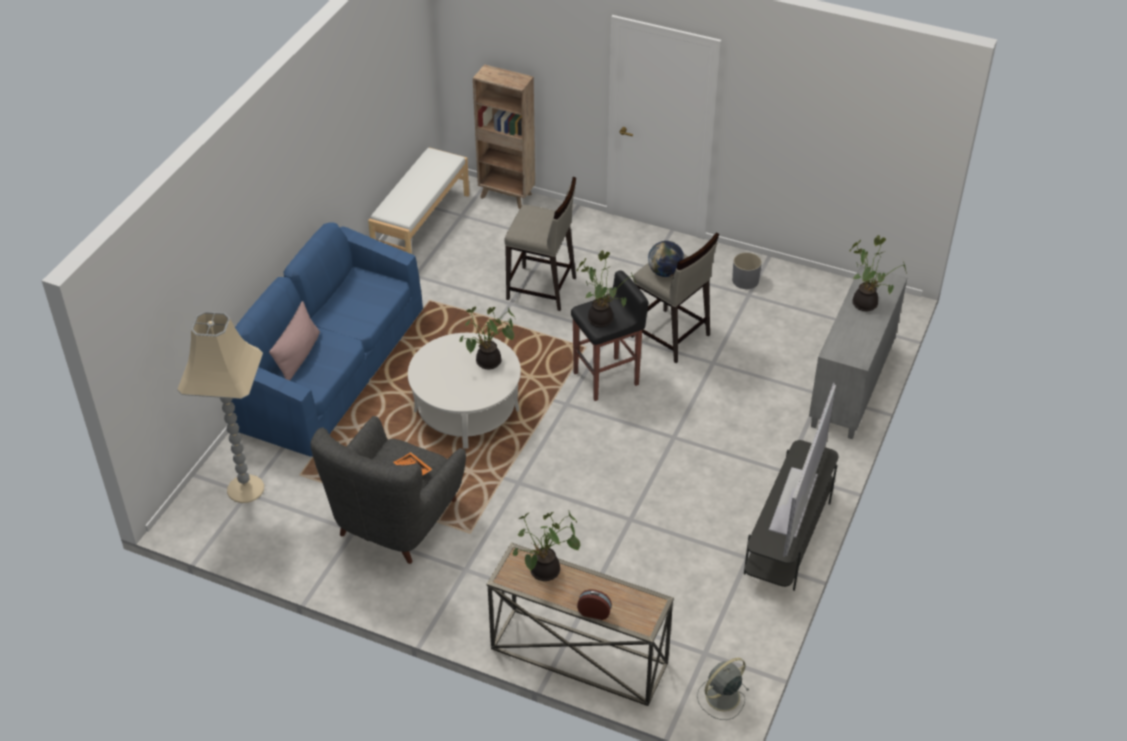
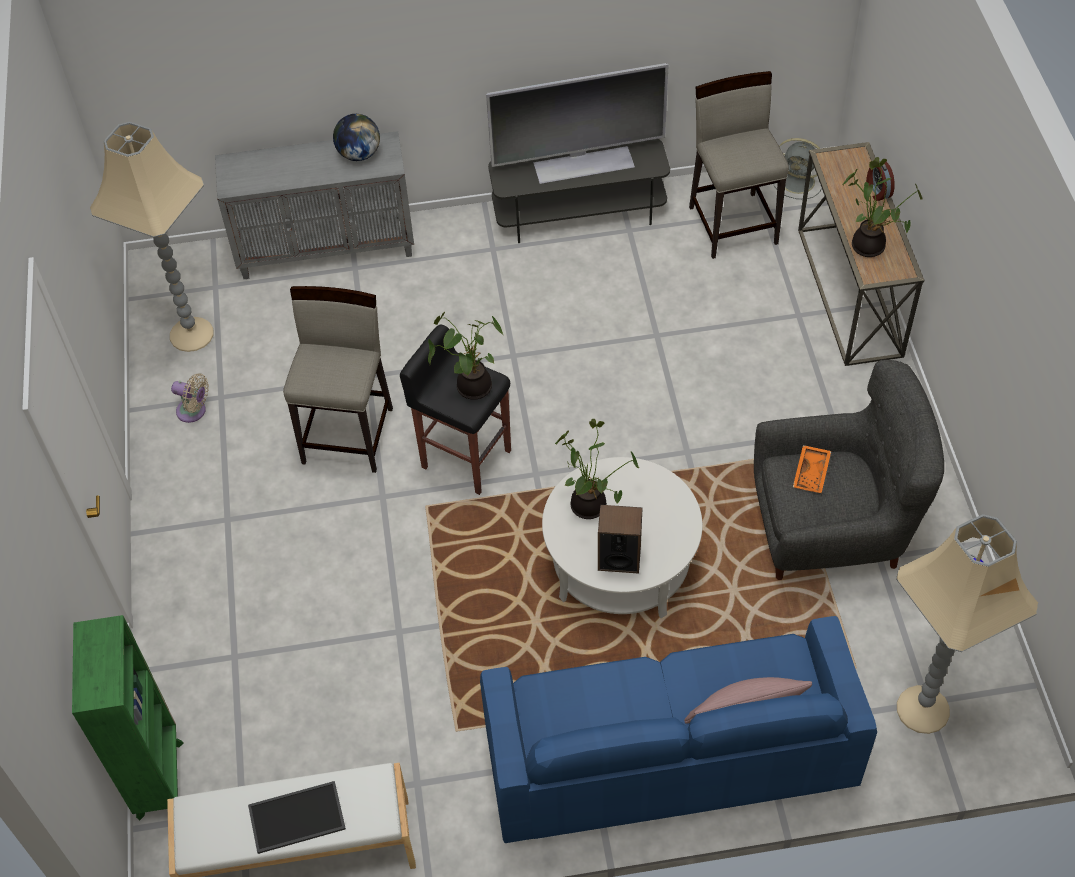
camera: 120 degrees left, 10 degrees up
(412, 187) = (296, 819): none -> tray
(441, 357) = (619, 558): none -> speaker
(507, 196) = (160, 777): brown bookcase -> green bookcase
(542, 289) = (346, 612): beige stool -> beige stool (733, 224)
(665, 272) = (343, 368): globe -> globe (359, 154)
(745, 280) = (194, 411): grey planter -> beige fan
(815, 300) = (191, 333): none -> beige floor lamp
(867, 303) = (285, 169): potted plant -> none

